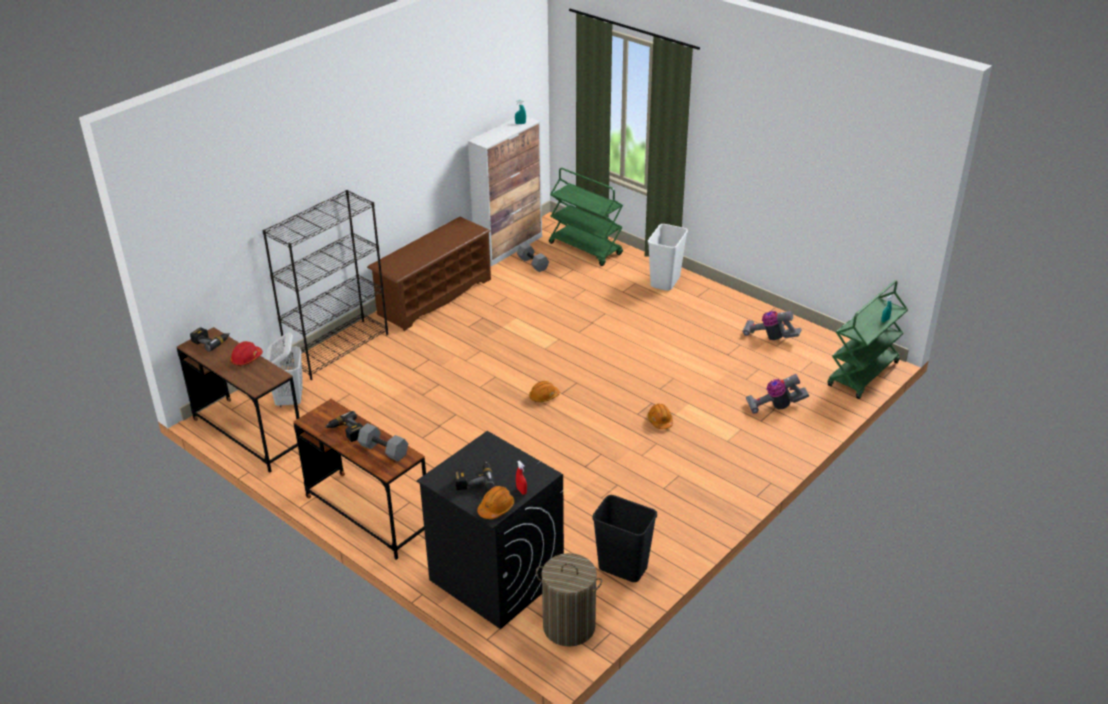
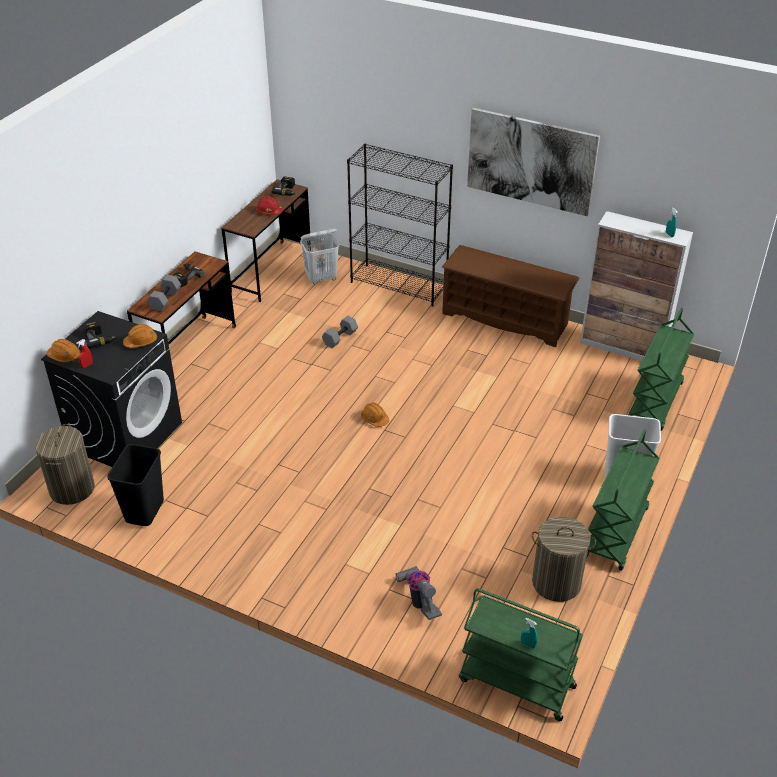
camera: 75 degrees right, 5 degrees up
(404, 139) = (531, 161): none -> picture
(532, 264) = (601, 369): grey dumbbell -> grey dumbbell (340, 337)
(660, 421) = (362, 507): orange hard hat -> orange hard hat (141, 342)
(726, 299) = (616, 533): none -> green cart
(770, 337) = (556, 583): vacuum cleaner -> laundry basket

